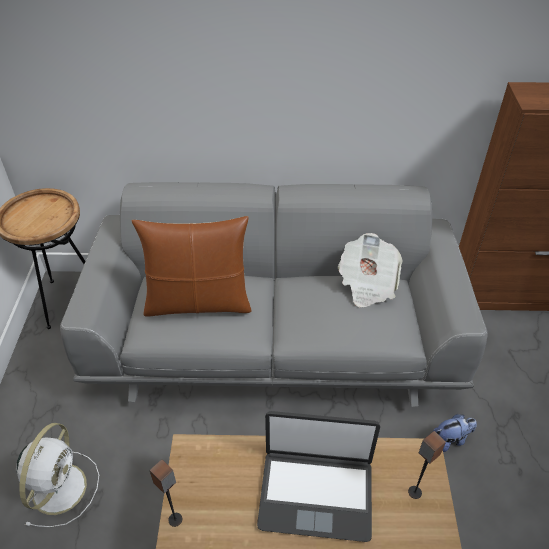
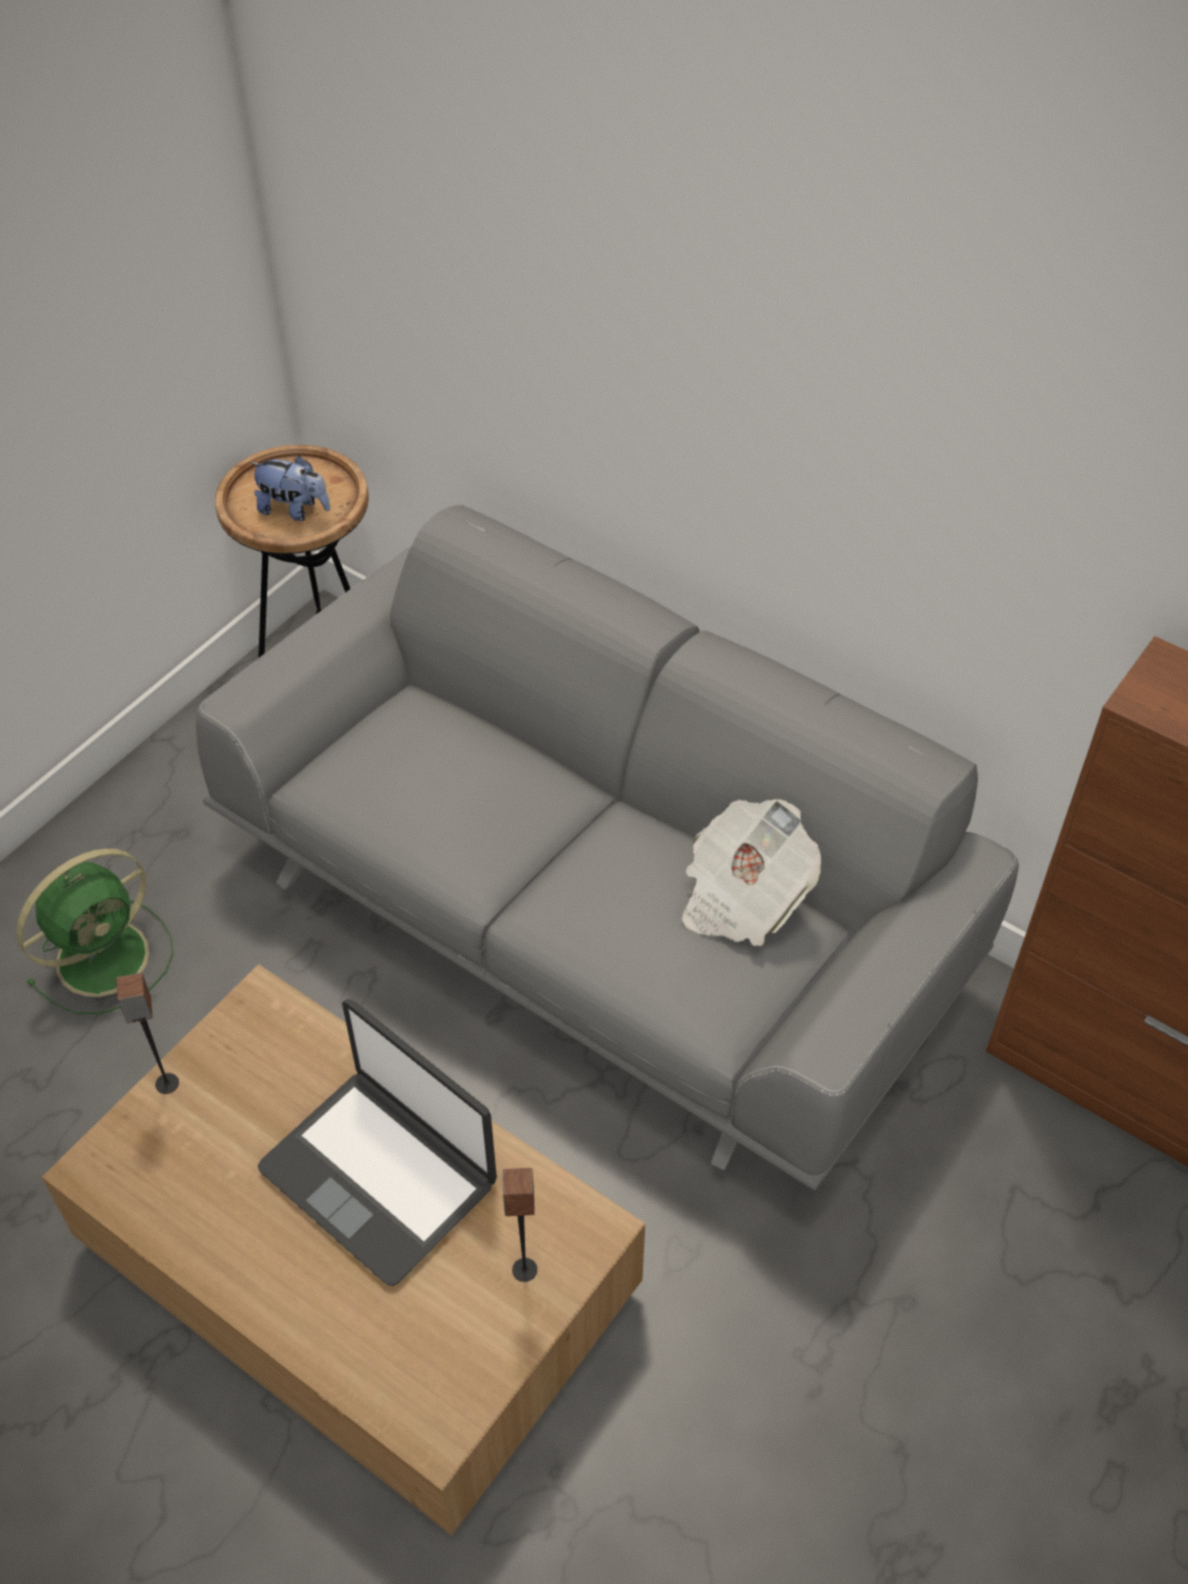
camera: 35 degrees right, 5 degrees up
(60, 486) = (106, 955): white fan -> green fan
(198, 302) = (438, 775): brown pillow -> none
(451, 439) = (744, 1264): plush toy -> plush toy (294, 510)

